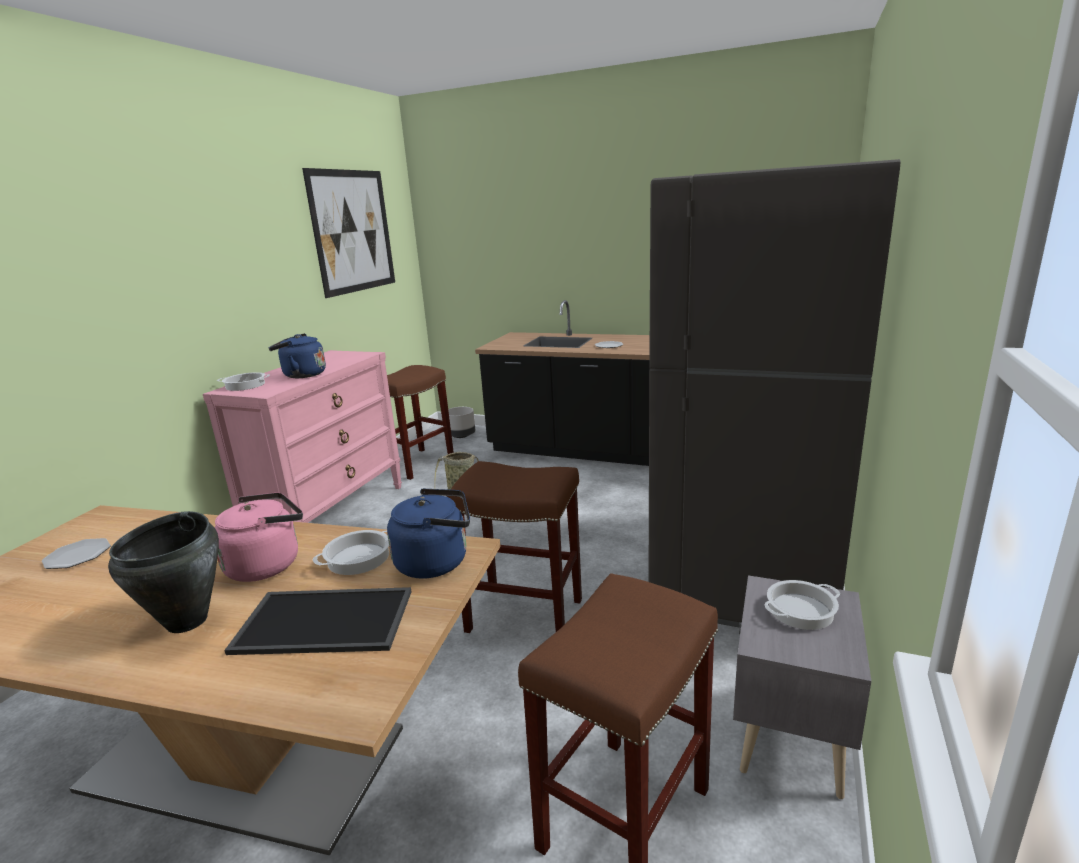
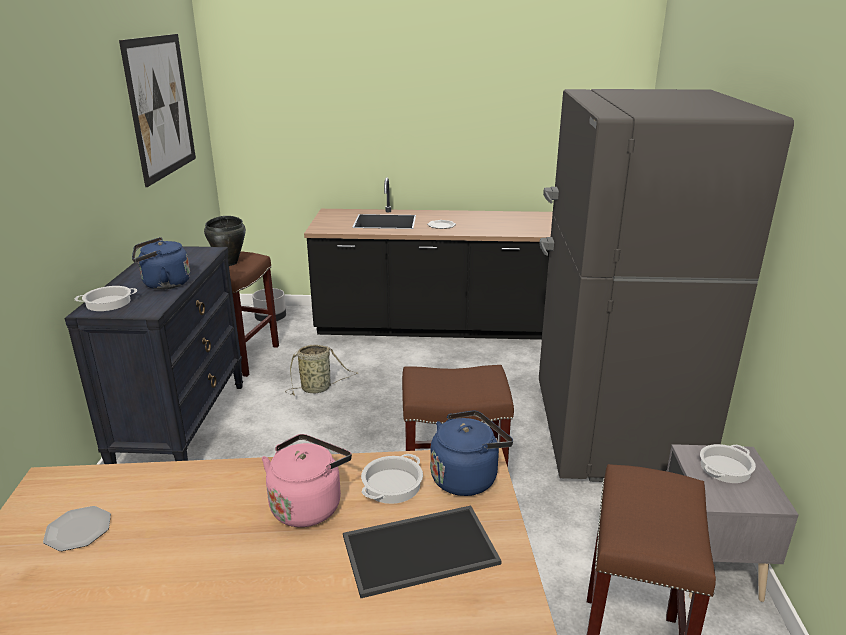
camera: 20 degrees left, 5 degrees up
(188, 621) = (288, 575): black cooking pot -> black cooking pot (229, 263)
(331, 515) = (183, 428): pink dresser -> black dresser

